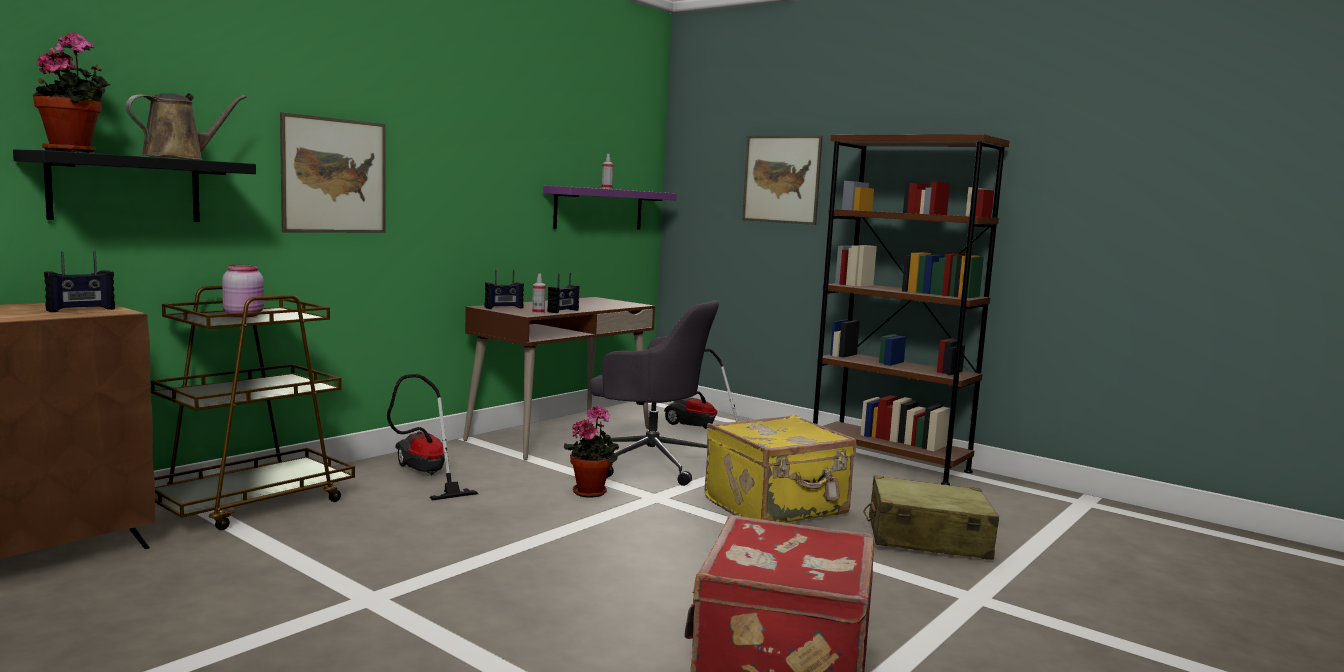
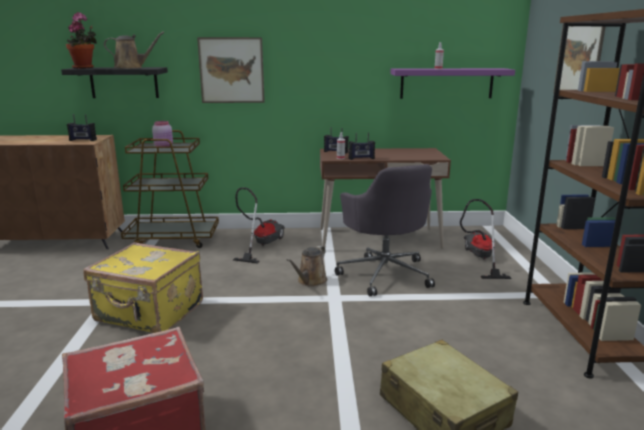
camera: 50 degrees right, 10 degrees up
(592, 491) = (310, 281): potted plant -> brown watering can
(777, 507) = (390, 335): yellow suitcase -> yellow suitcase (149, 313)

